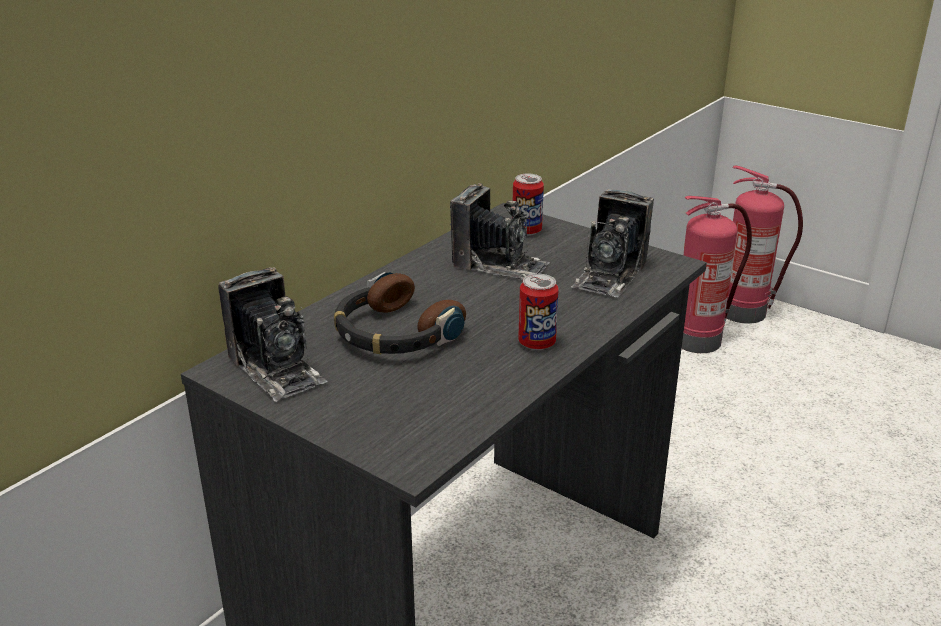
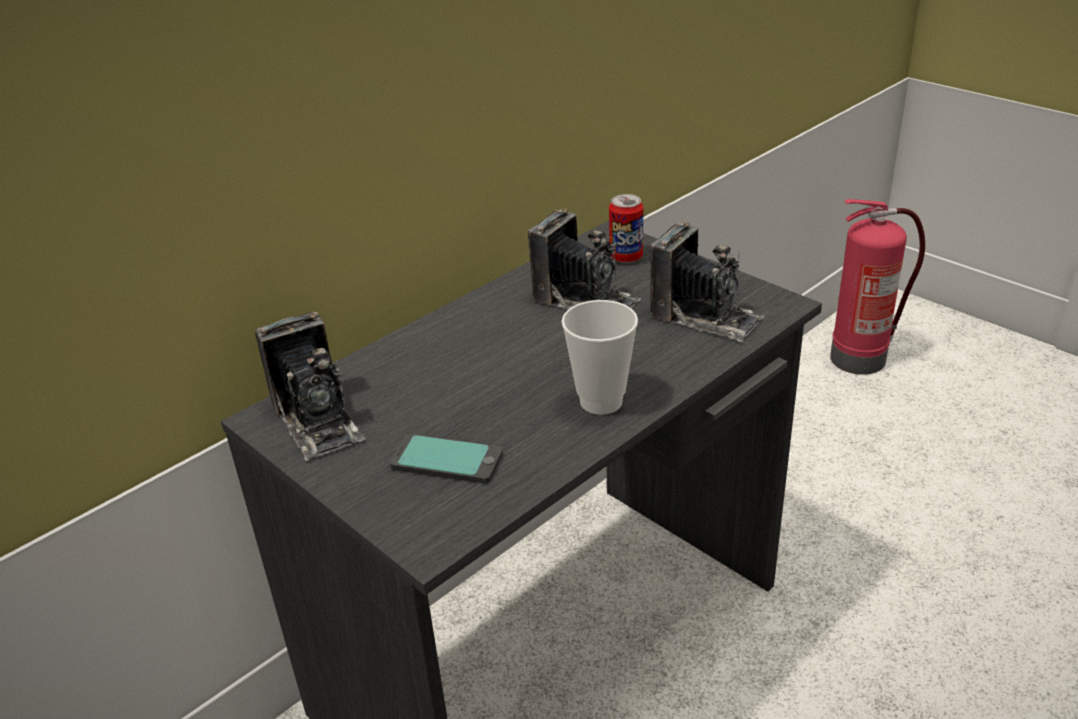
camera: 10 degrees right, 5 degrees up
(394, 333) = (450, 382): headphones -> none
(409, 395) = (447, 460): none -> phone
(537, 343) = (601, 401): can -> cup
(610, 274) = (705, 316): camera -> camera turned 90 degrees counterclockwise
(745, 312) = (921, 326): fire extinguisher -> none

